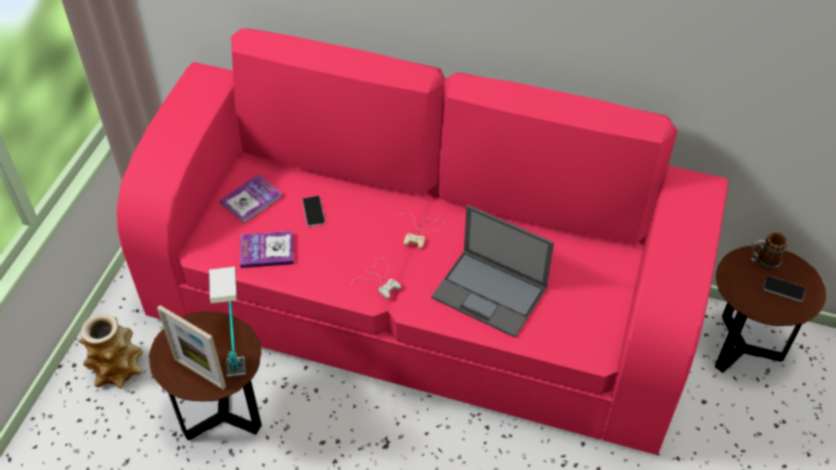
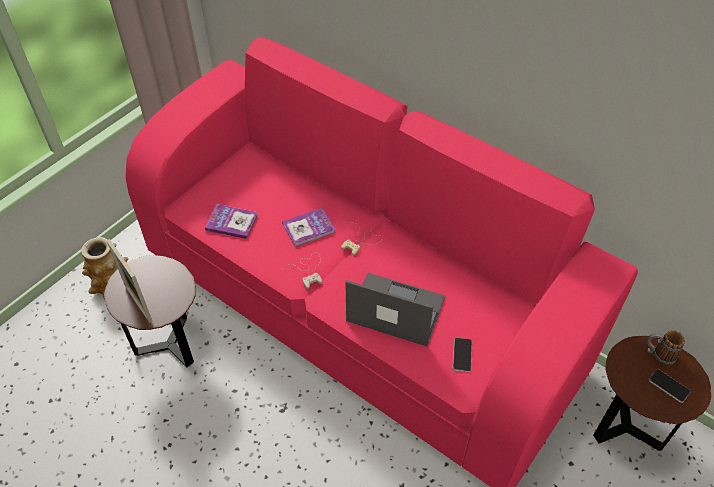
camera: 20 degrees right, 0 degrees up
(235, 342) = (176, 288): table lamp -> none
(251, 200) = (239, 179): book -> book (308, 228)
(313, 211) = (282, 201): phone -> phone (462, 355)
(491, 293) = (394, 309): laptop -> laptop turned 150 degrees clockwise

